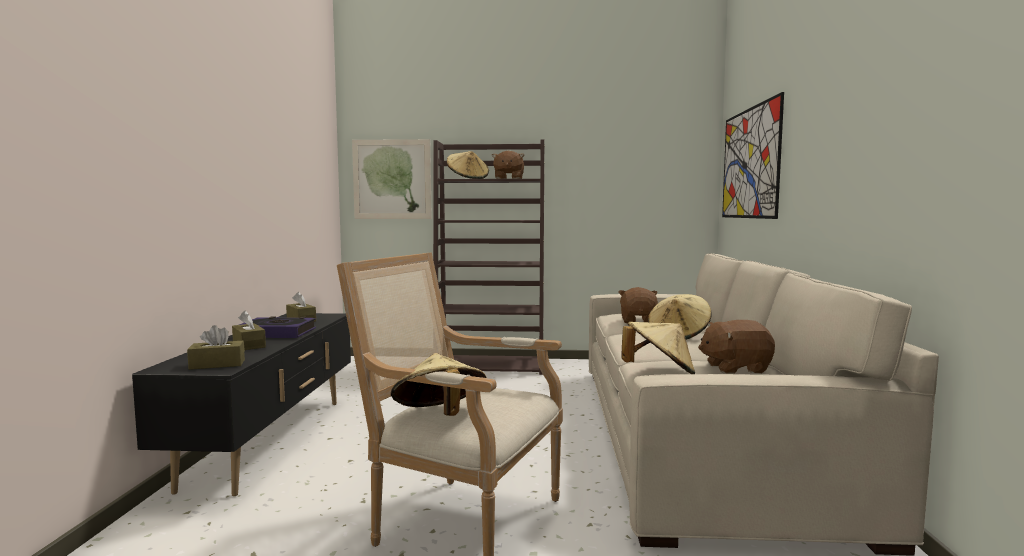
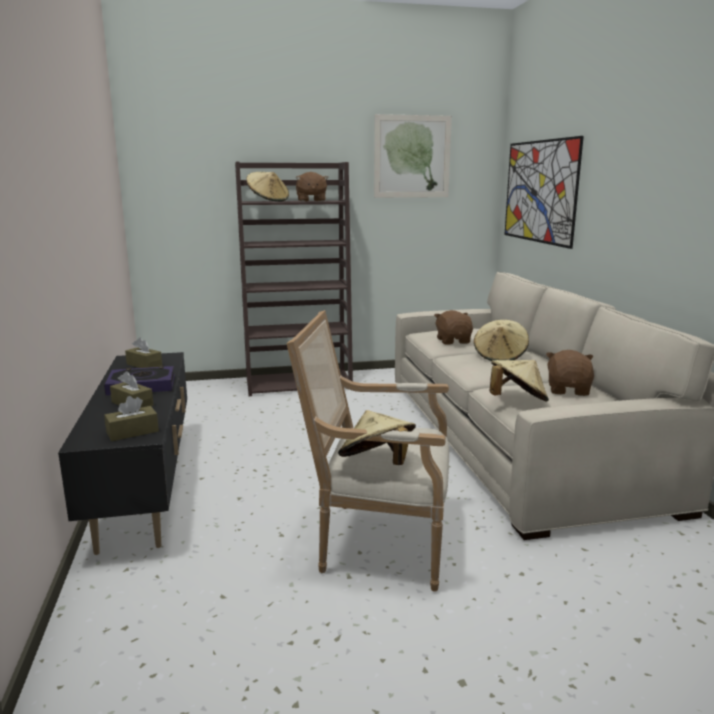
camera: 15 degrees left, 10 degrees up
(392, 179) = (183, 199): picture -> picture (412, 157)
(735, 368) = (568, 390): brown plush toy -> brown plush toy turned 120 degrees clockwise

